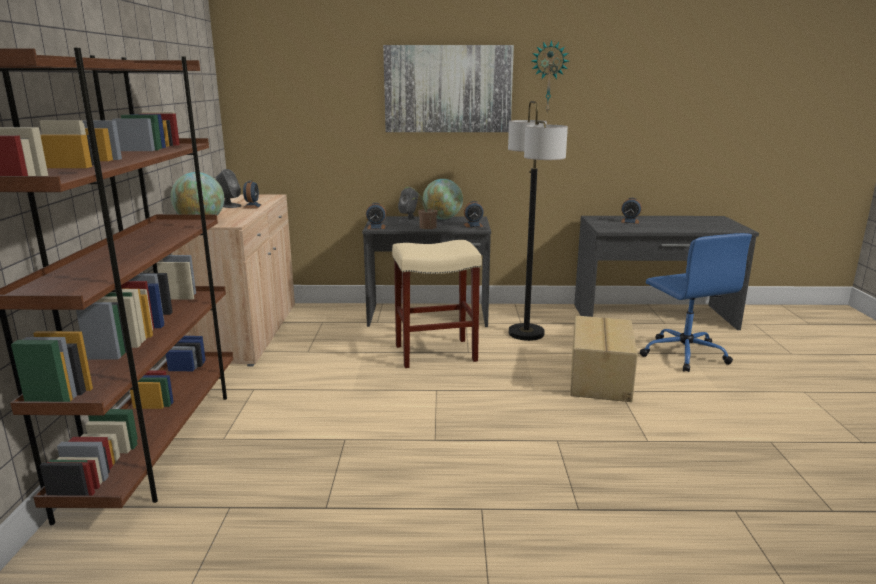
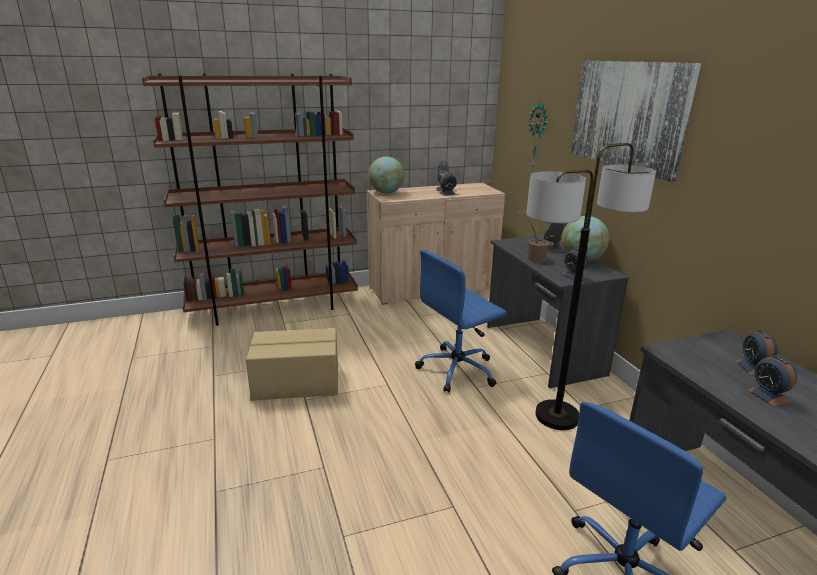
camera: 70 degrees right, 5 degrees up
(376, 227) = (508, 242): alarm clock -> alarm clock (768, 395)
(434, 353) = (458, 370): beige stool -> blue office chair
(548, 77) = (735, 113): wall clock -> wall clock (538, 135)
(601, 378) = (476, 488): cardboard box -> cardboard box (297, 383)

